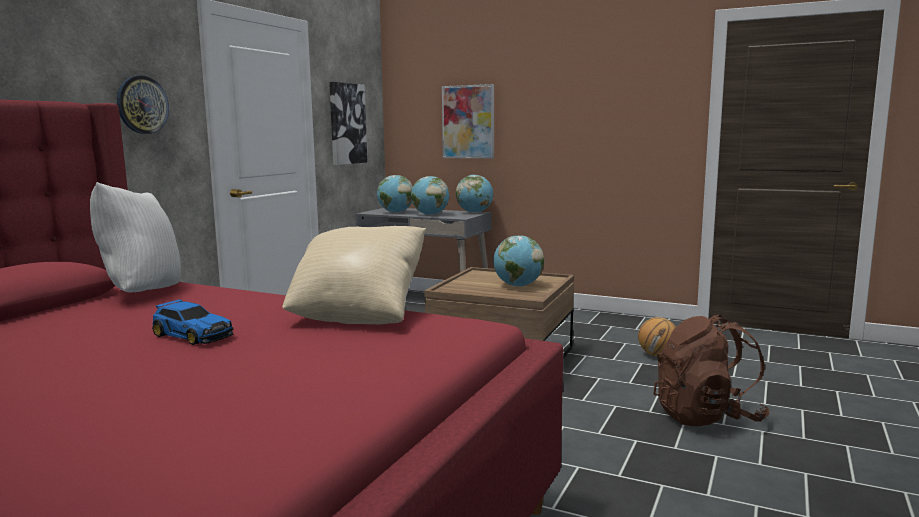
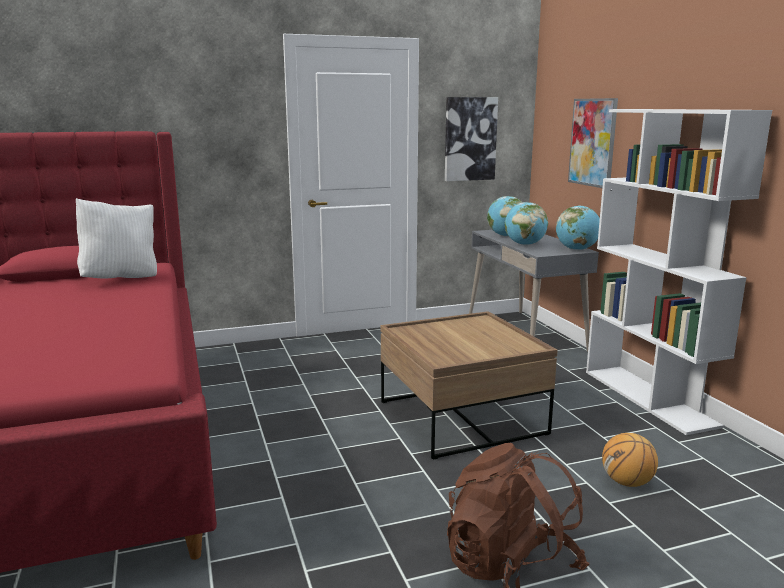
camera: 45 degrees right, 5 degrees up
(142, 105) = (220, 129): wall clock -> none
(192, 335) = (34, 319): toy car -> none
(359, 315) = (131, 334): beige pillow -> none
(518, 286) = (471, 345): globe -> none
(576, 313) = (649, 398): none -> white bookcase

